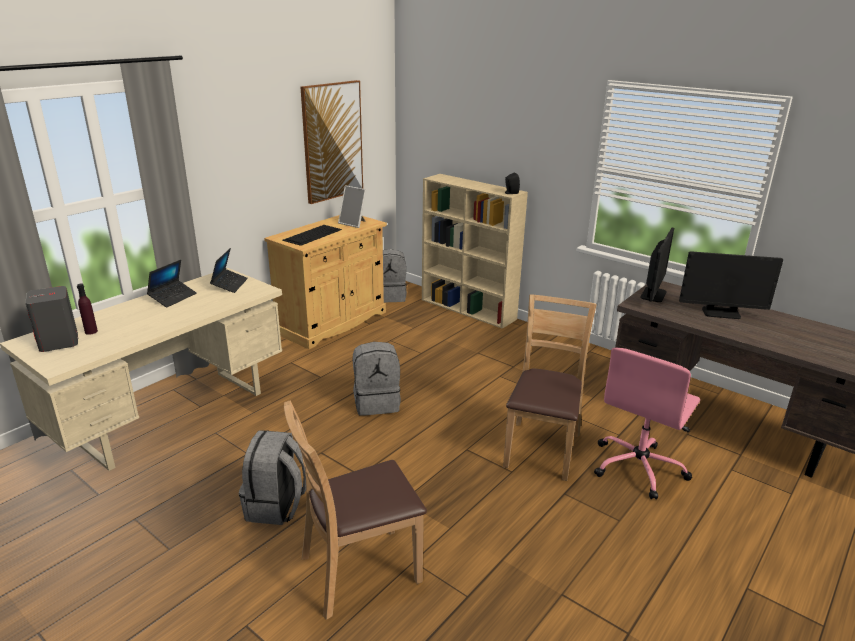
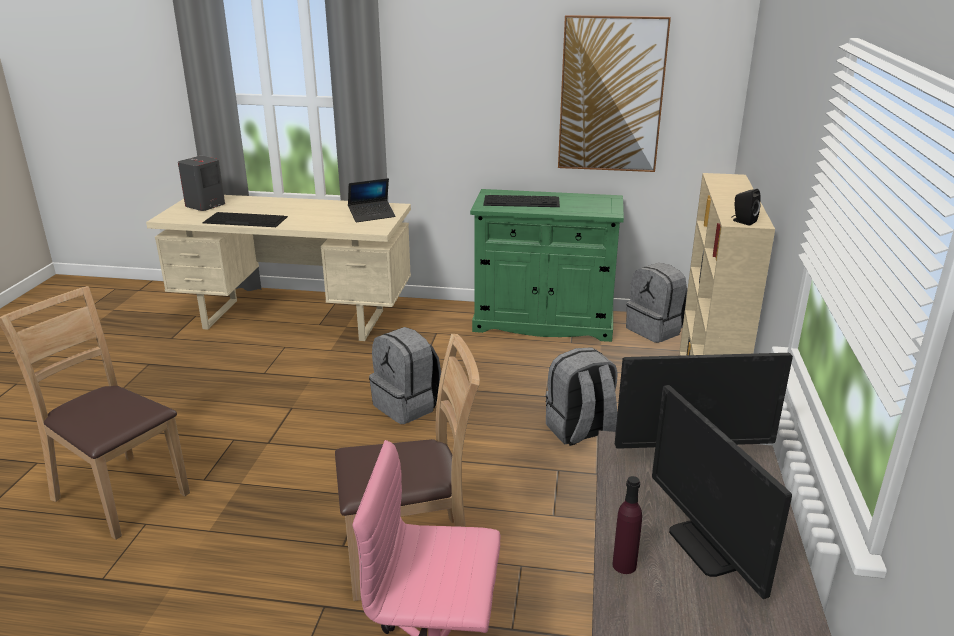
camera: 60 degrees right, 0 degrees up
(91, 331) = (231, 207): purple bottle -> purple bottle (624, 565)
(143, 331) = (246, 220): none -> keyboard
(173, 297) = (320, 208): laptop -> none
(277, 506) = (195, 417): grey backpack -> grey backpack (580, 431)
(332, 322) = (543, 322): beige cabinet -> green cabinet
(354, 223) = (589, 206): picture frame -> none

